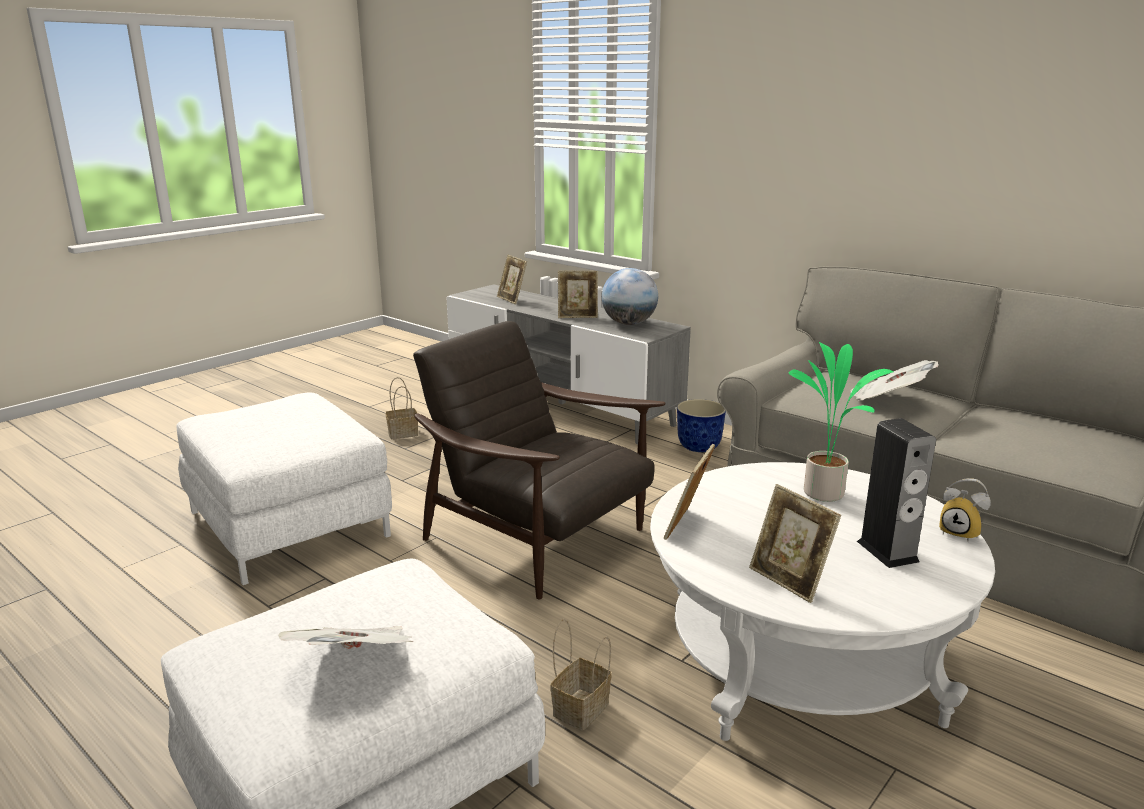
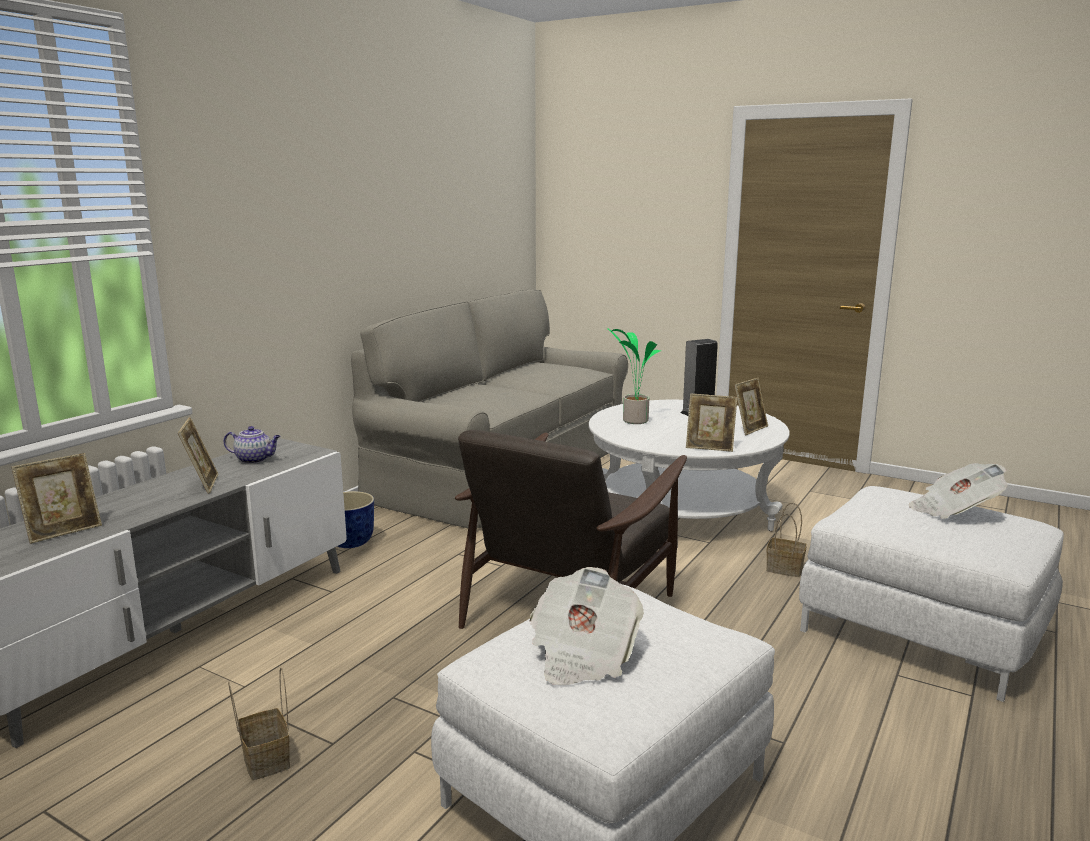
camera: 100 degrees left, 5 degrees down
(629, 324) = (255, 459): globe -> teapot
(888, 400) = (495, 391): newspaper -> newspaper (582, 654)
(961, 533) = (663, 401): alarm clock -> none

